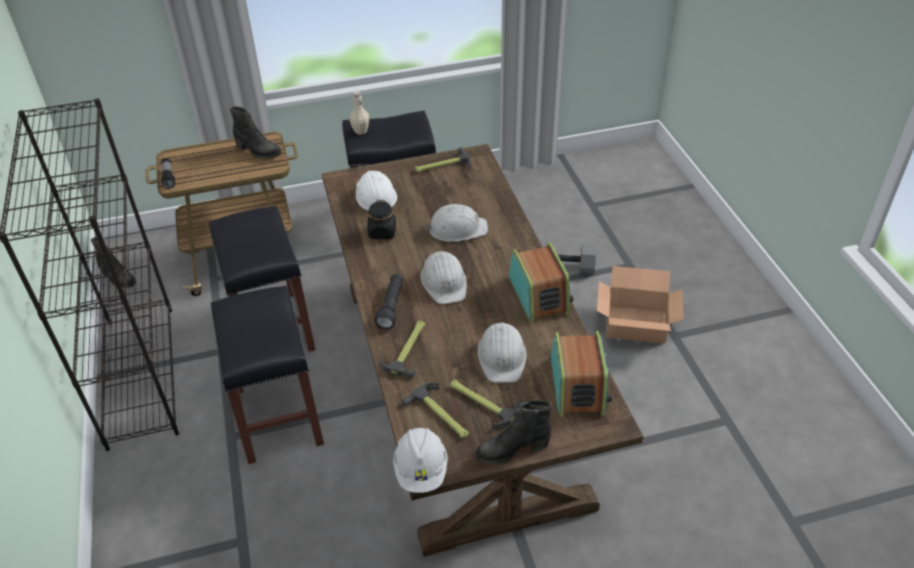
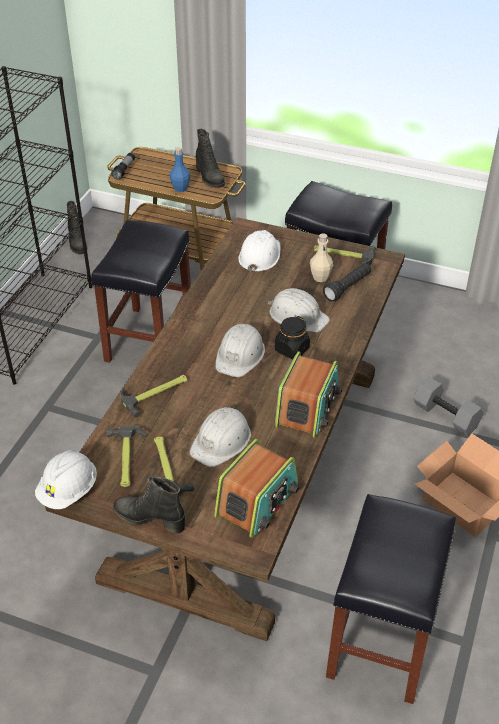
camera: 35 degrees right, 0 degrees up
(240, 171) = (180, 188): none -> blue bottle
(279, 417) = (92, 412): black stool -> black stool (382, 642)
(360, 131) = (313, 196): beige bottle -> beige bottle (320, 277)
(382, 232) = (233, 289): black jar -> black jar (291, 349)
(391, 307) = (178, 353): black flashlight -> black flashlight (347, 288)

